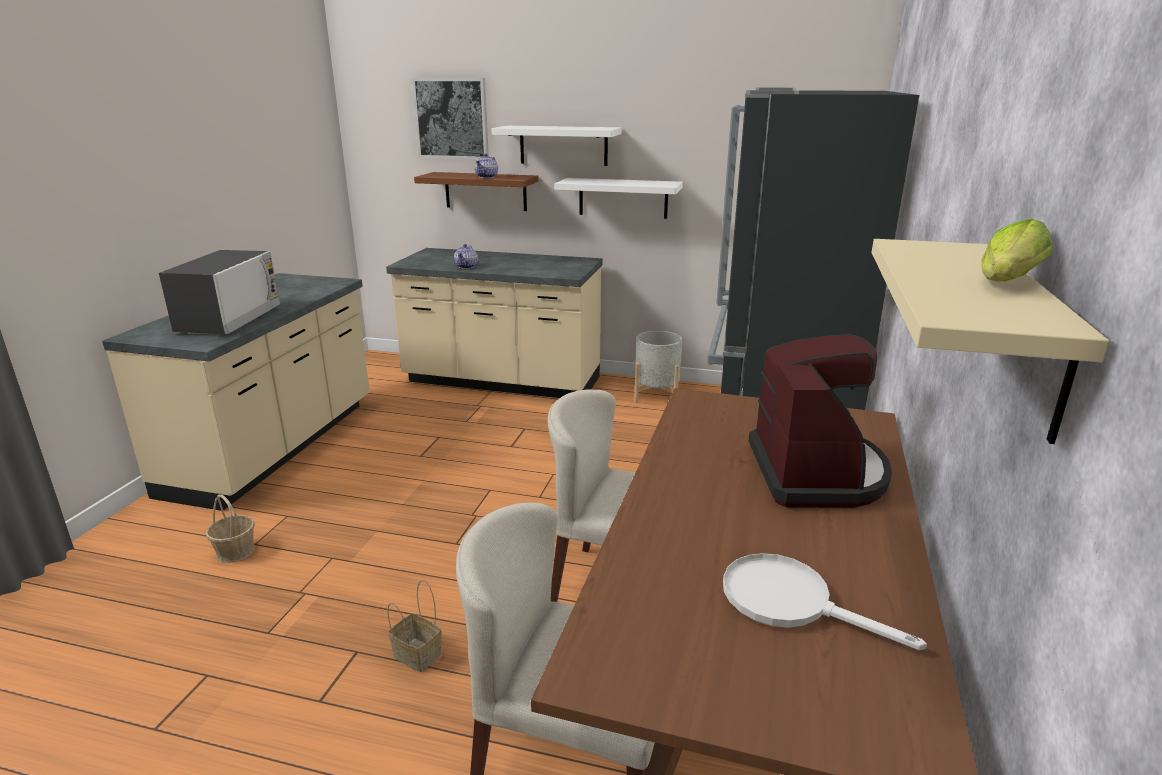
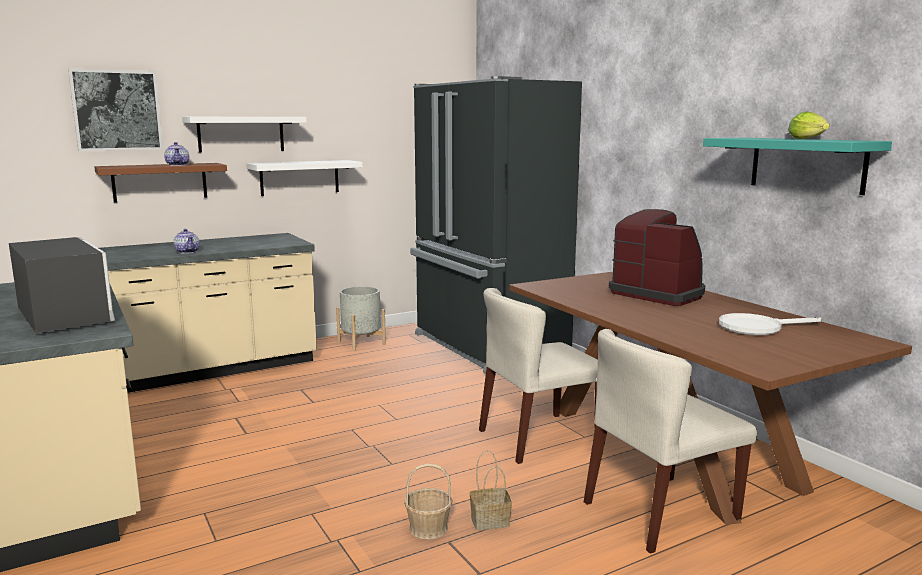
camera: 45 degrees left, 10 degrees down
(235, 551) = (207, 553): basket -> basket (428, 528)
(1024, 334) = (807, 164): beige shelf -> turquoise shelf

